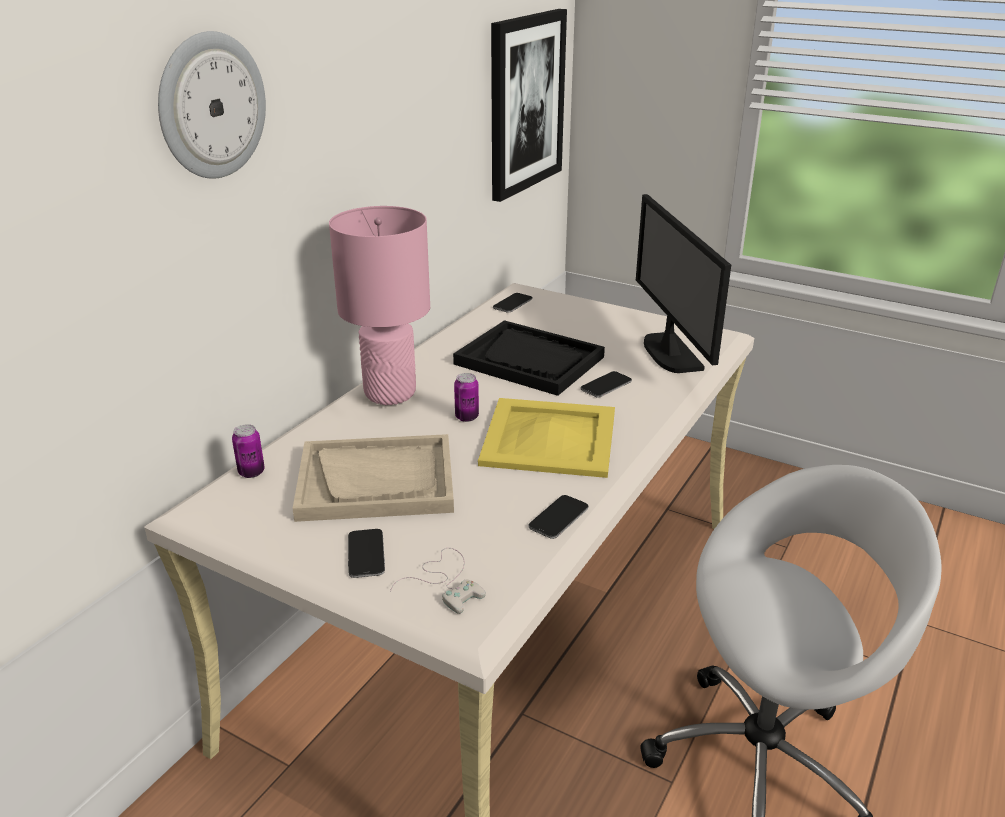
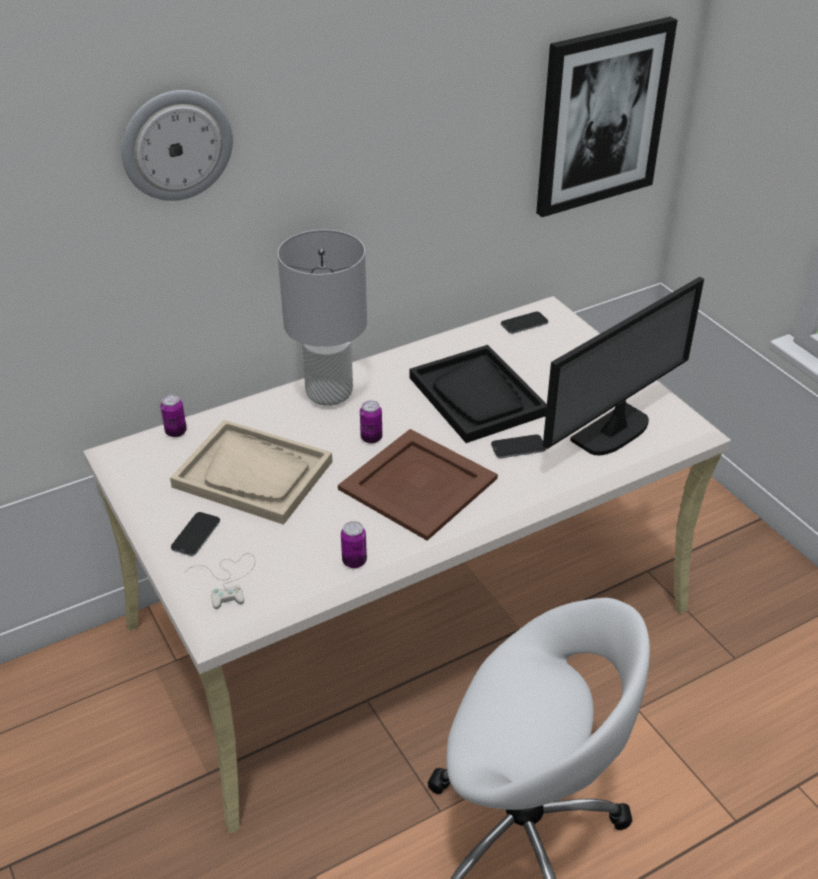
camera: 30 degrees right, 10 degrees up
(391, 397) = (330, 395): pink table lamp -> grey table lamp
(550, 437) = (419, 484): yellow tray -> brown tray
(558, 518) = (354, 561): phone -> can
(669, 354) = (613, 432): monitor -> monitor turned 150 degrees counterclockwise

